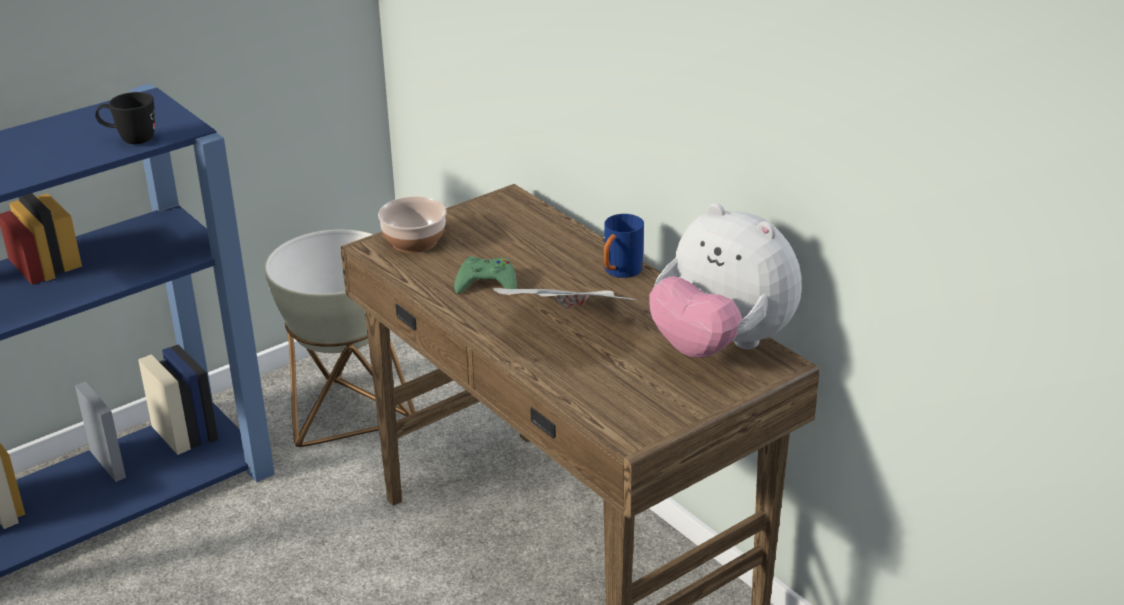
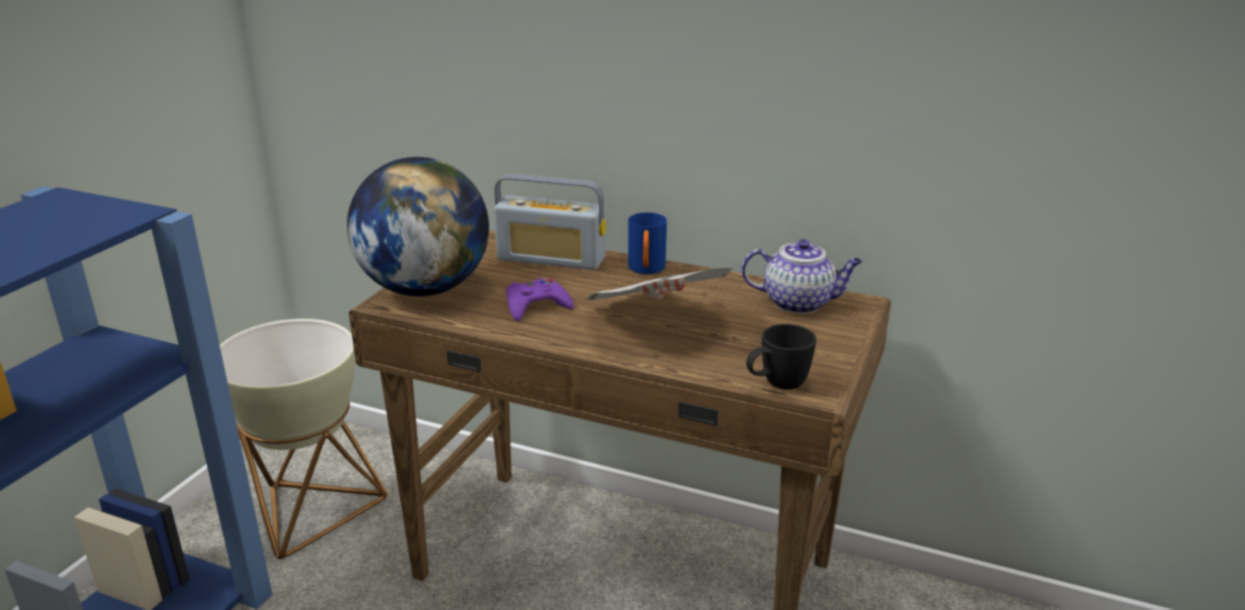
camera: 30 degrees left, 5 degrees down
(130, 140) = (71, 234): black mug -> black mug (776, 385)
(414, 241) = (425, 289): bowl -> globe
(487, 283) = (536, 306): green game controller -> purple game controller
(548, 237) = (551, 259): none -> radio
(721, 346) = (799, 303): plush toy -> teapot

